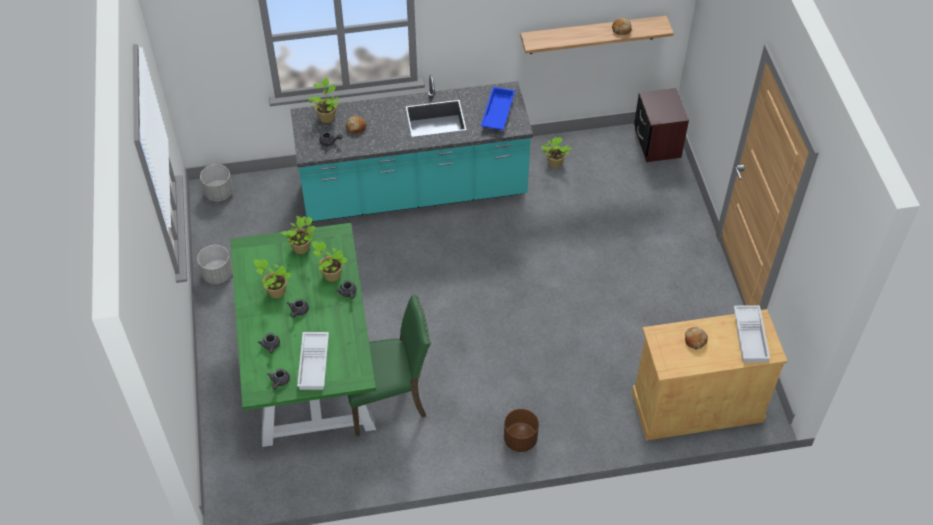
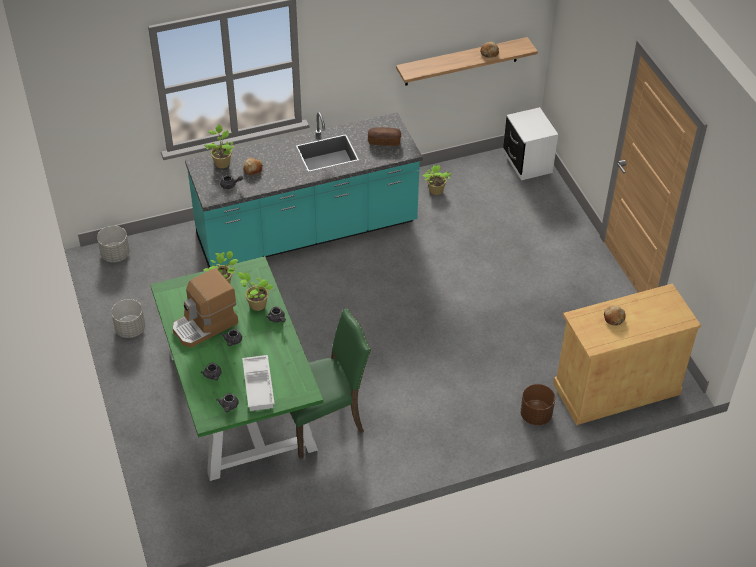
camera: 10 degrees left, 5 degrees down
(275, 291) = (205, 326): potted plant -> coffee machine
(497, 112) = (384, 141): blue tray -> bread
(520, 439) = (458, 440): brown planter -> brown planter (535, 415)
(657, 143) = (527, 163): brown nightstand -> white nightstand
(751, 337) = (663, 309): white tray -> none

